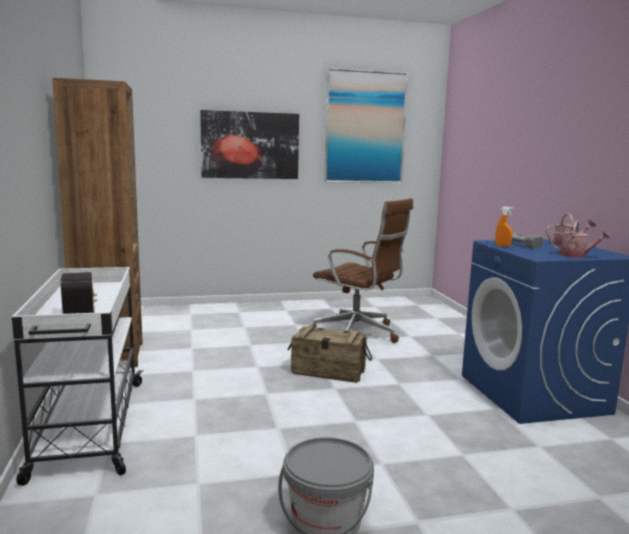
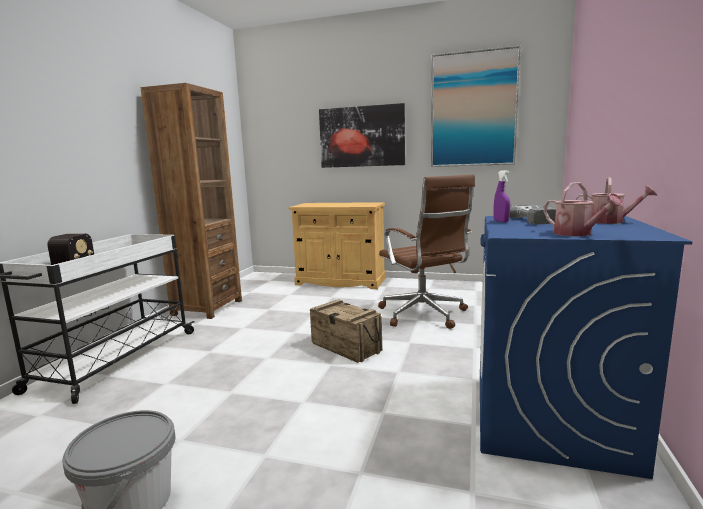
camera: 30 degrees right, 0 degrees up
(230, 309) = (340, 281): none -> beige cabinet
(502, 246) = (501, 221): orange spray bottle -> purple spray bottle

